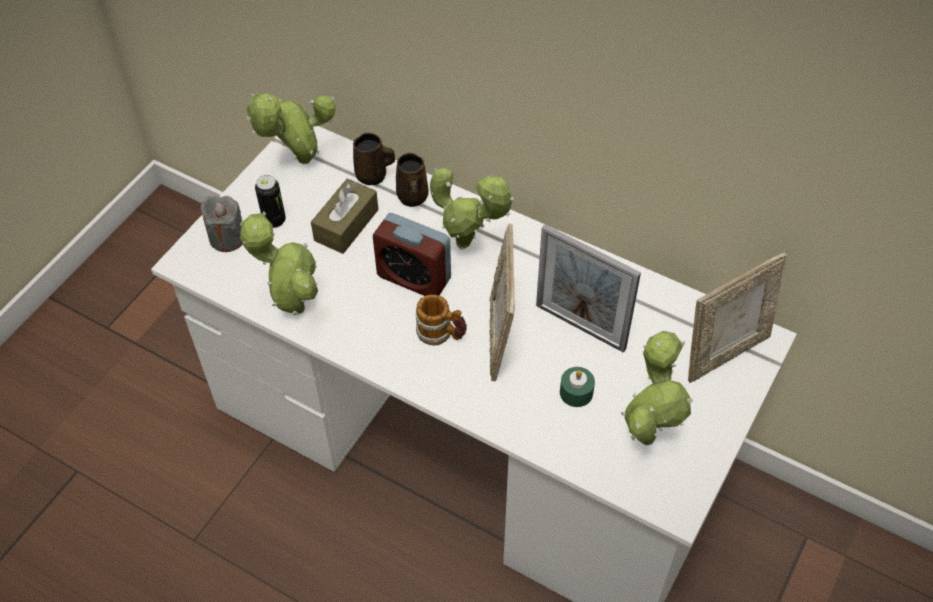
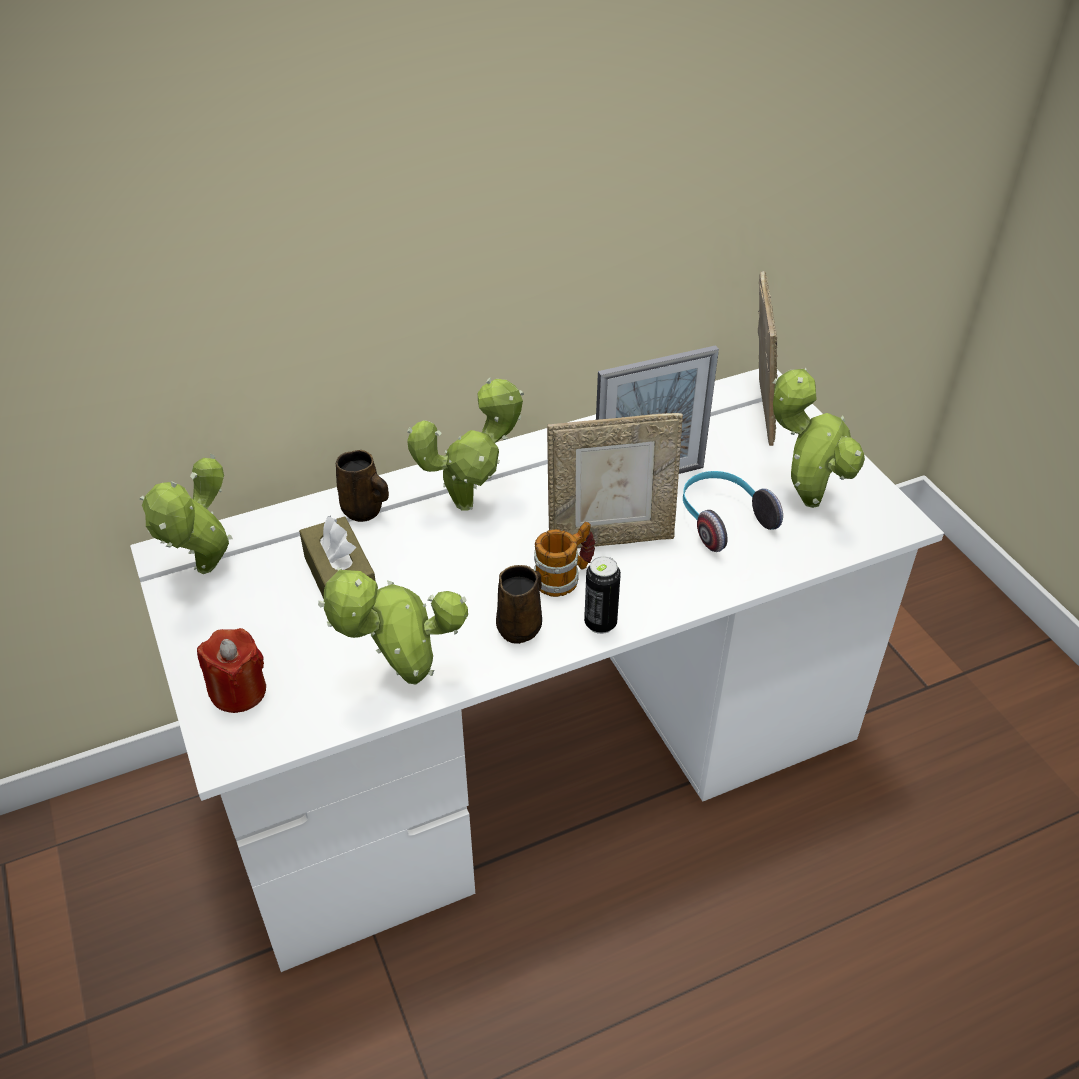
camera: 55 degrees left, 10 degrees down
(227, 238) = (238, 691): grey candle -> red candle
(274, 220) = (263, 636): can -> can (600, 623)
(373, 176) = (298, 525): brown mug -> brown mug (521, 627)
(414, 277) = (470, 561): alarm clock -> none
(500, 338) = (610, 537): picture frame -> picture frame turned 45 degrees counterclockwise
(576, 392) = (722, 520): green candle -> headphones

